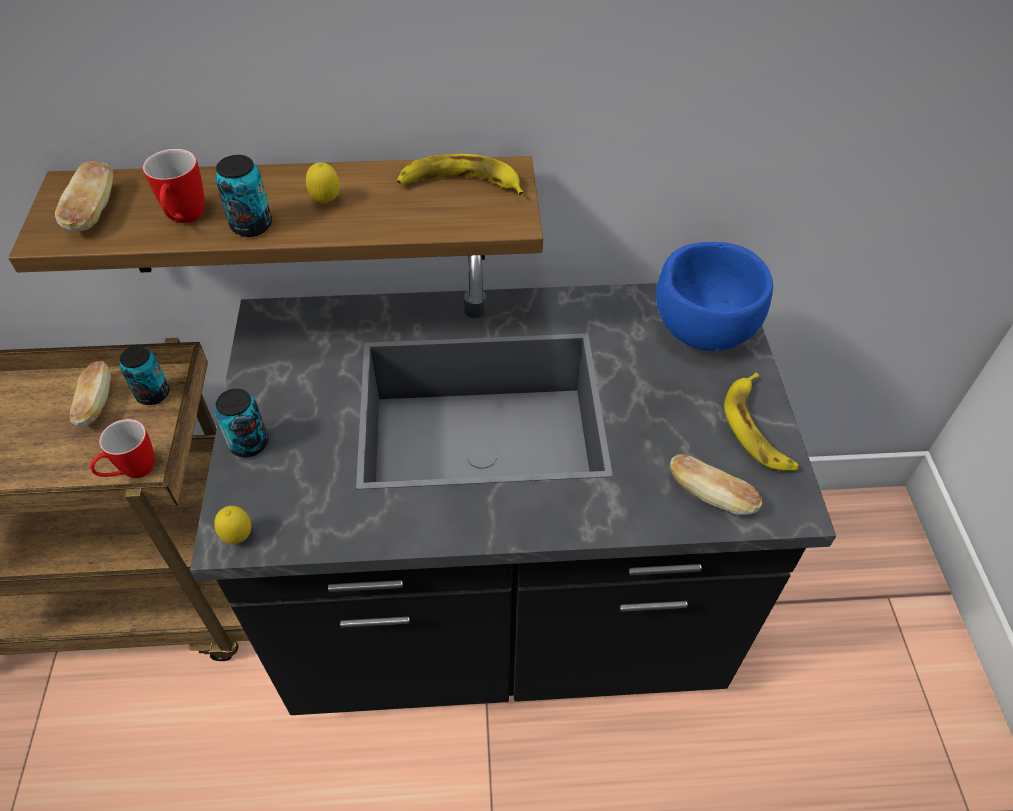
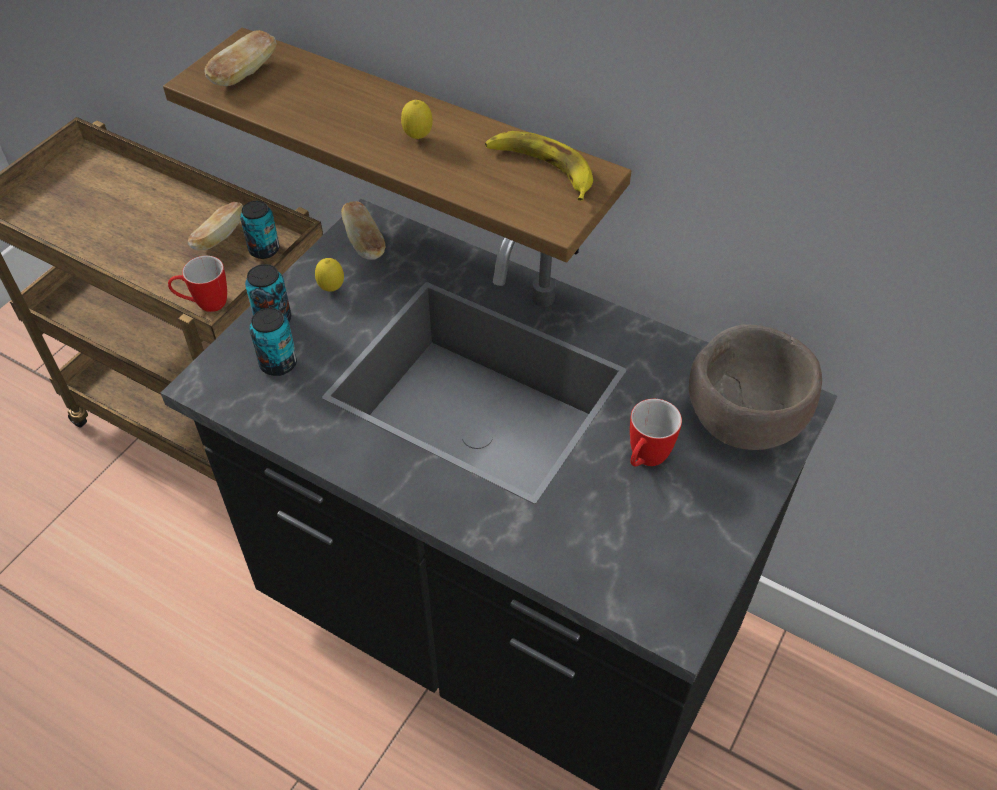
camera: 35 degrees right, 0 degrees up
(185, 220) = (301, 107): mug -> mug (644, 460)
(238, 537) = (209, 387): lemon -> lemon (332, 289)
(251, 225) = (345, 133): can -> can (278, 363)
(703, 329) = (744, 420): blue bowl -> brown bowl
(710, 495) = (608, 570): bread -> bread (364, 242)
(757, 429) = (710, 539): banana -> none

